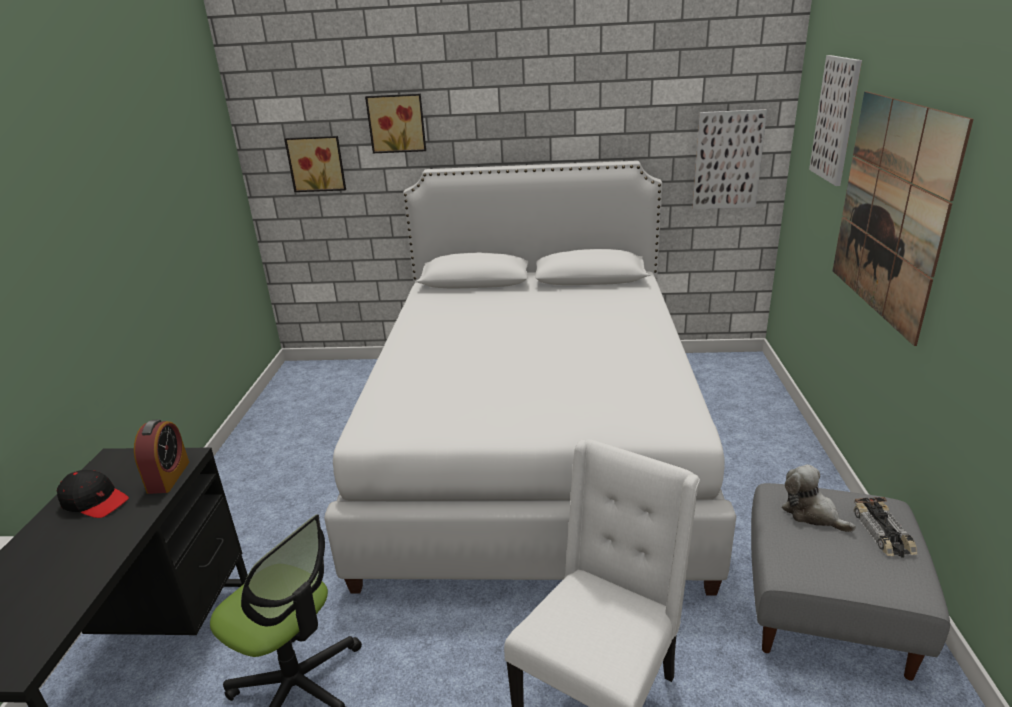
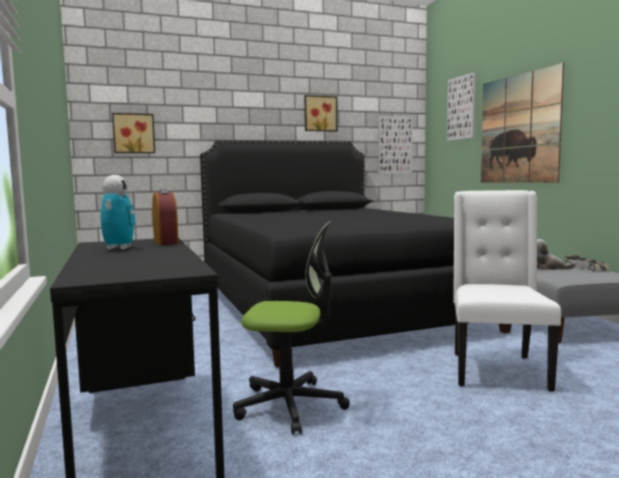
camera: 25 degrees left, 20 degrees down
(95, 501) = (119, 248): black cap -> toy robot
(397, 123) = (196, 109): picture -> picture (320, 113)
(533, 446) = (331, 306): white bed -> black bed

